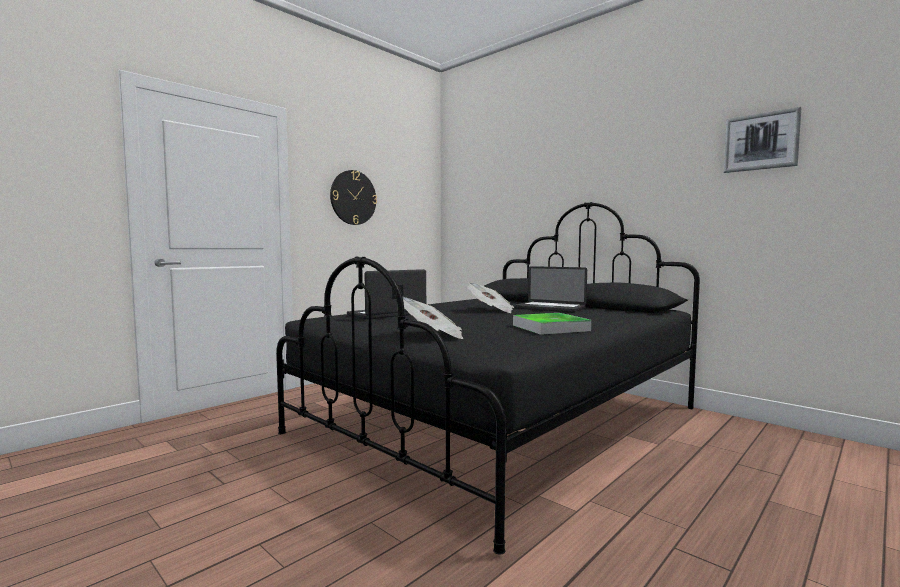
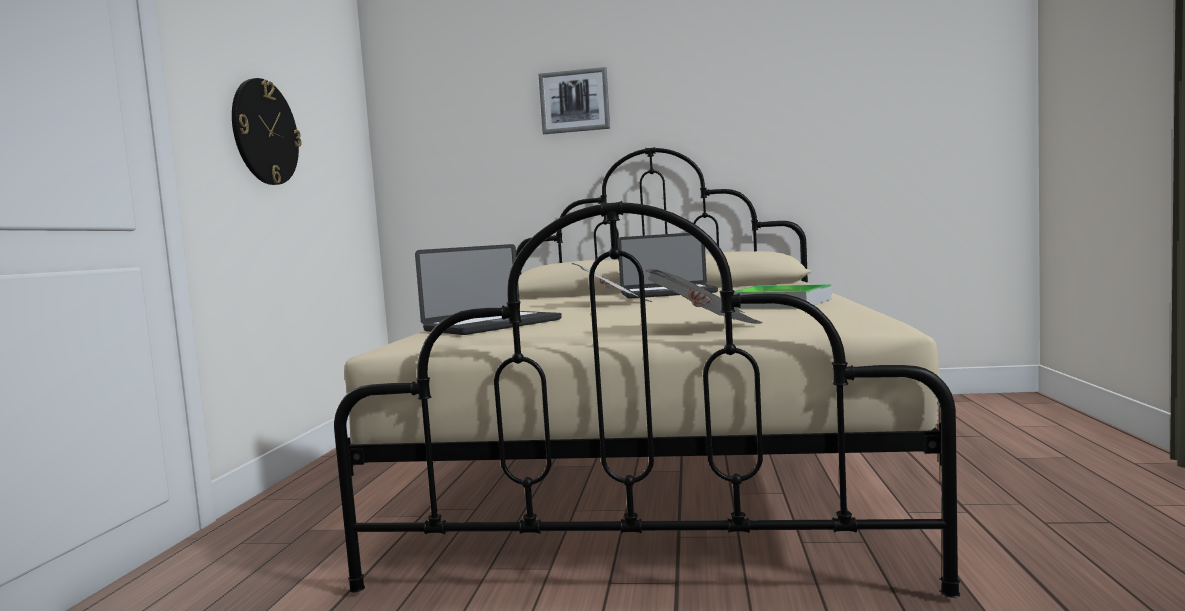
camera: 35 degrees left, 0 degrees up
(386, 314) = (493, 325): laptop -> laptop turned 150 degrees counterclockwise
(503, 421) = (657, 466): black bed -> beige bed
(761, 141) = (856, 75): picture -> picture (574, 101)

